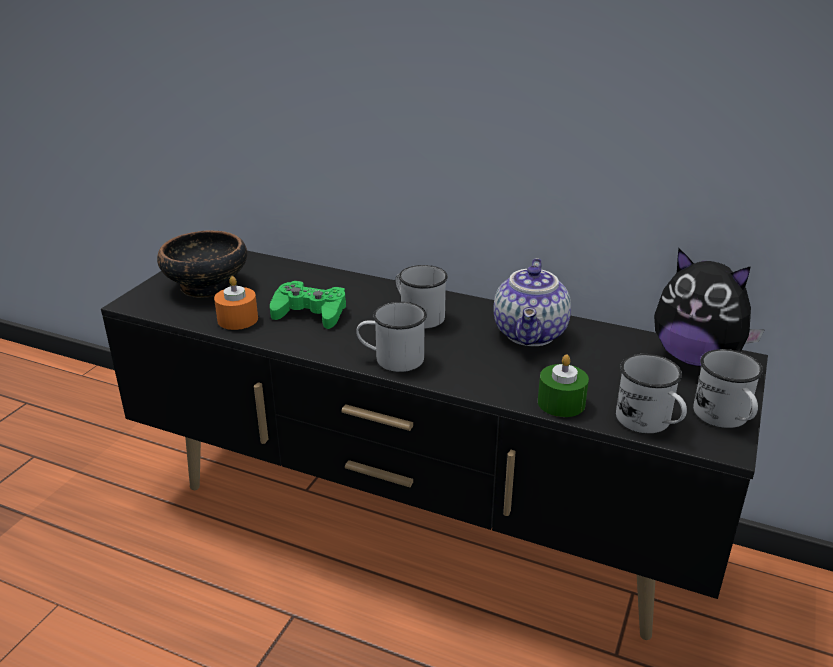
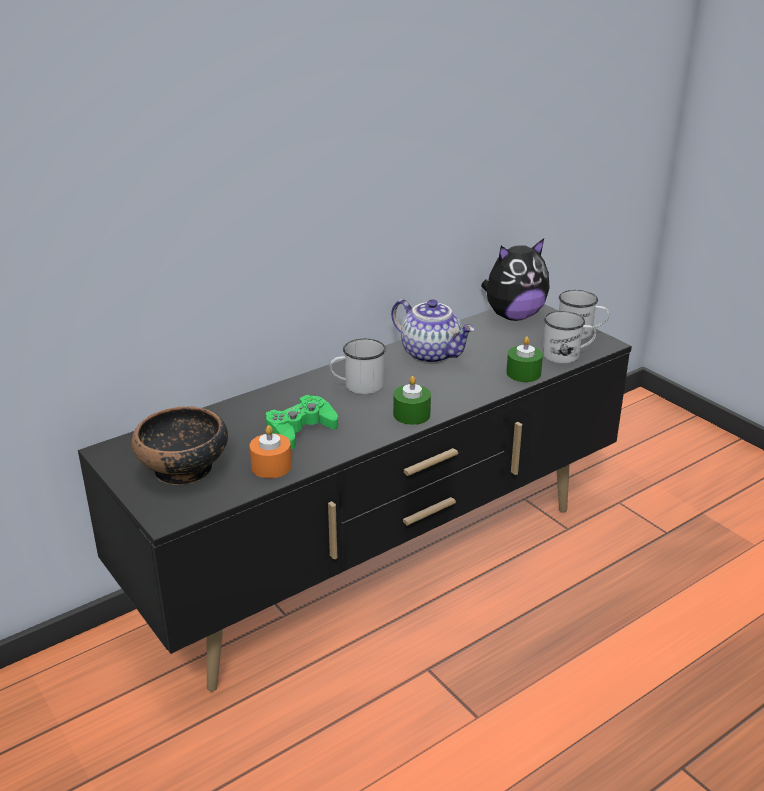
camera: 60 degrees left, 0 degrees up
(391, 359) = (411, 414): white mug -> green candle

